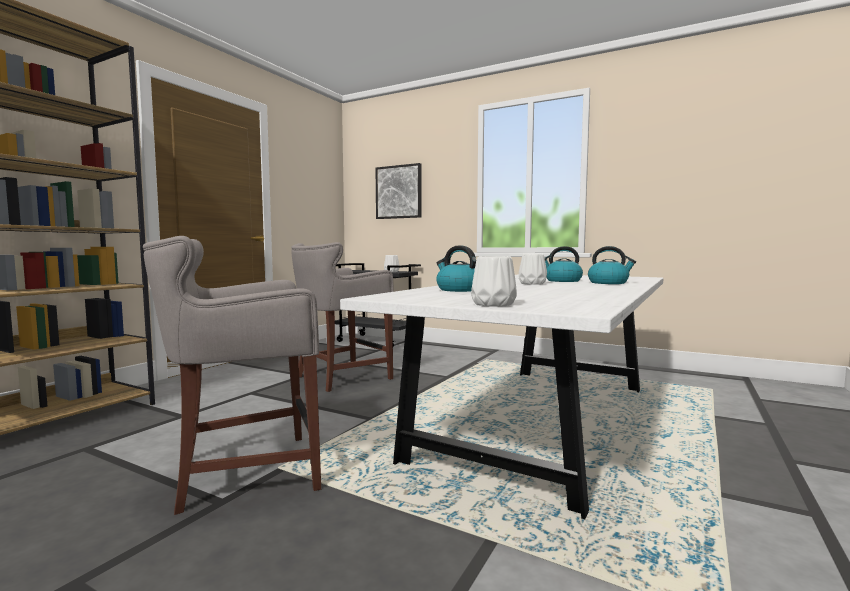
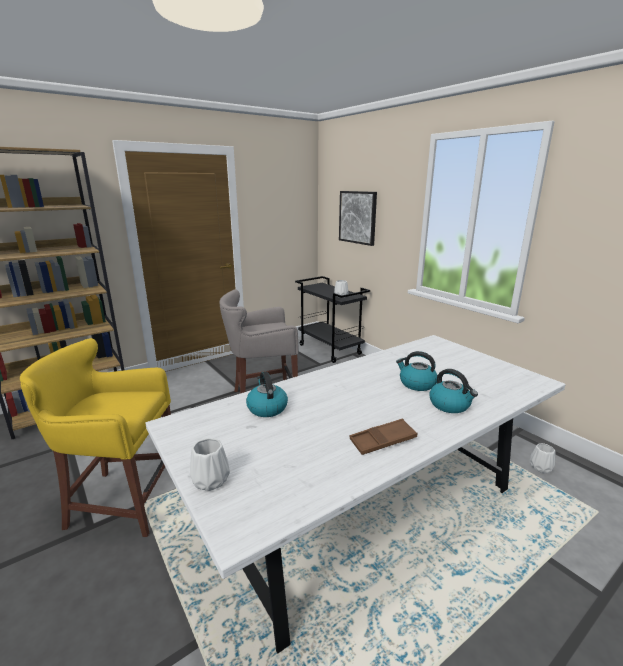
camera: 25 degrees right, 15 degrees up
(243, 472) = (121, 500): grey stool -> yellow stool
(533, 283) = (368, 392): white vase -> white vase (541, 467)
(596, 290) = (382, 440): none -> brown tray

